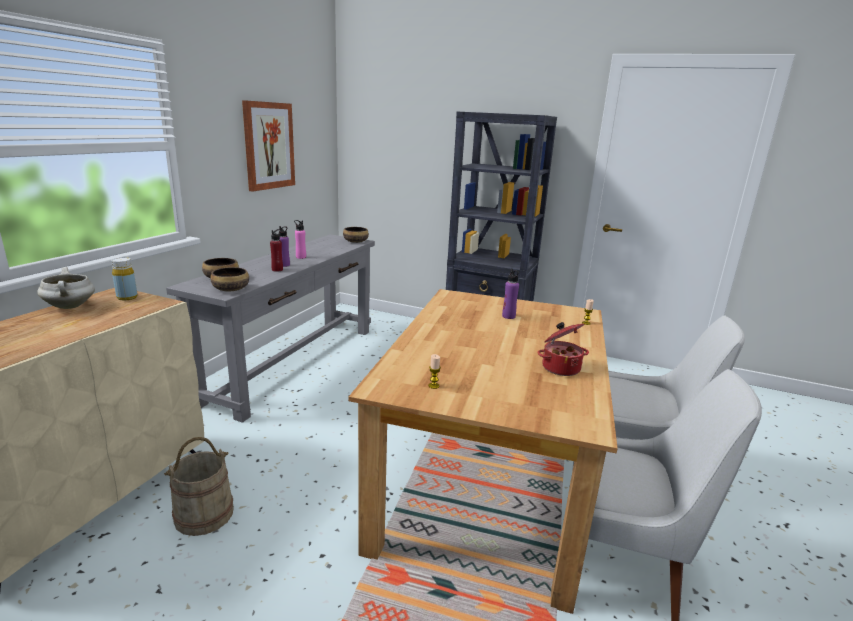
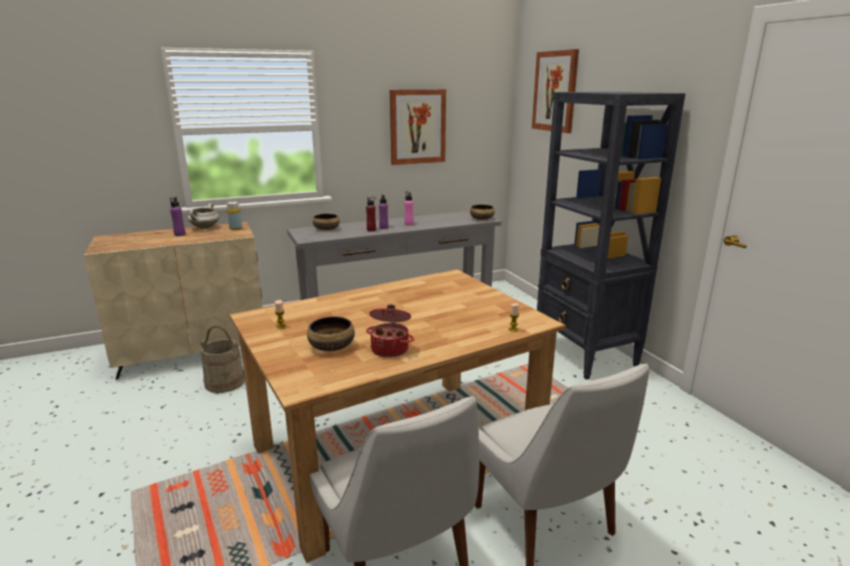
camera: 45 degrees right, 0 degrees up
(231, 289) = (315, 237): bowl -> bowl (332, 346)
(400, 111) = (555, 91): none -> picture
(508, 316) = (455, 303): purple bottle -> purple bottle (179, 234)

